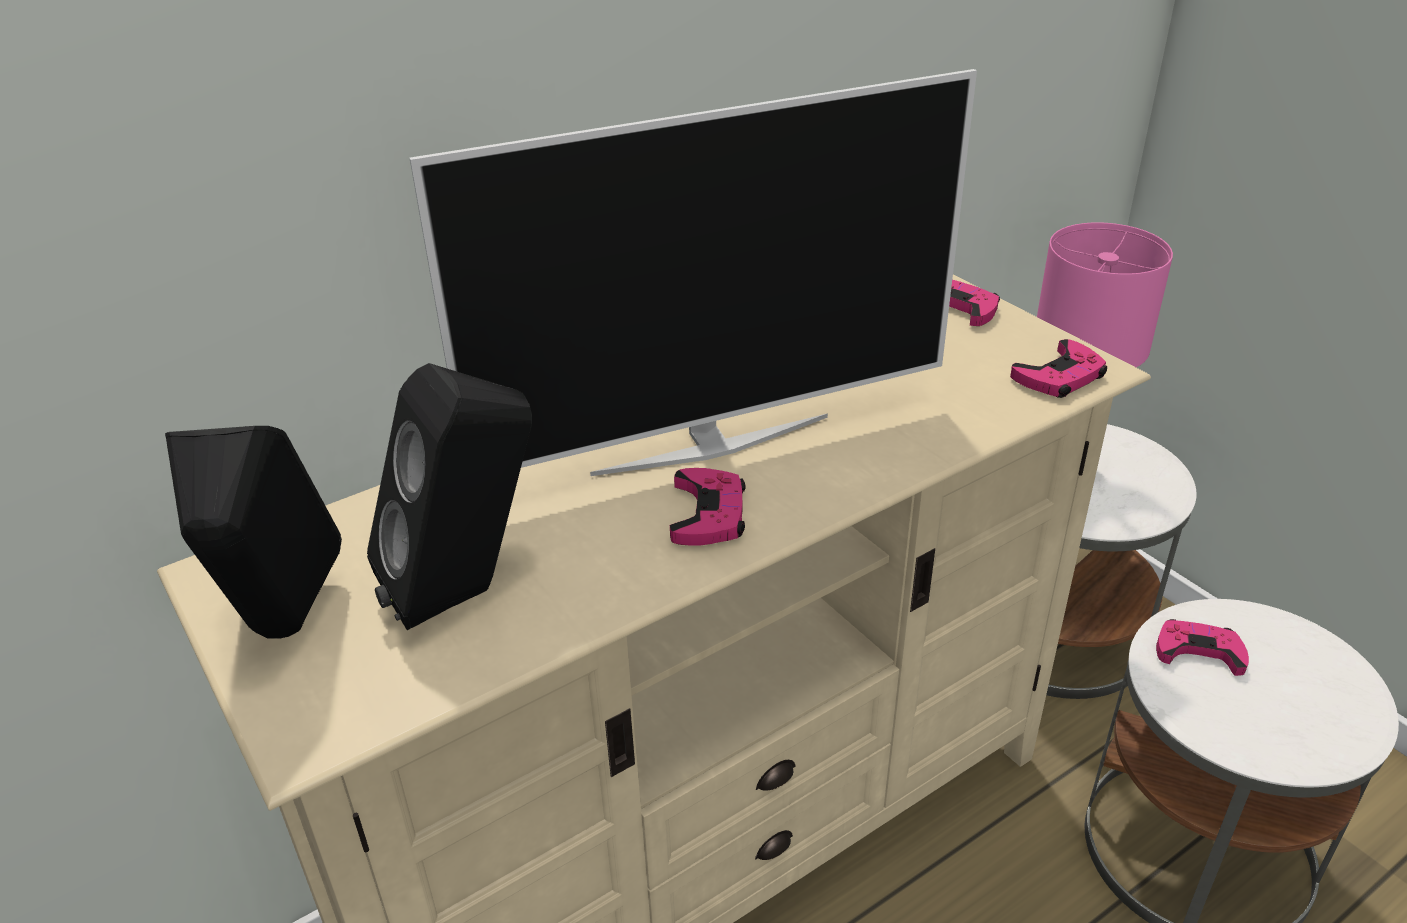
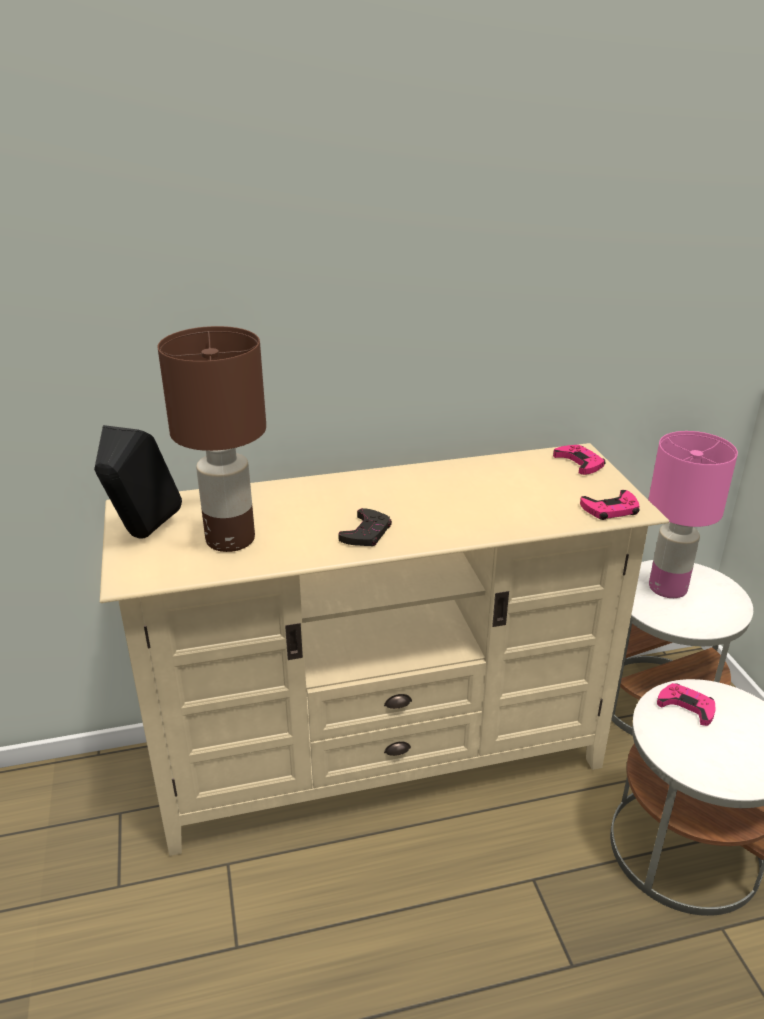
camera: 20 degrees right, 5 degrees down
(469, 592) = (231, 540): black speaker -> brown table lamp
(708, 514) = (366, 533): pink game controller -> black game controller
(711, 443) = (391, 501): television -> none

